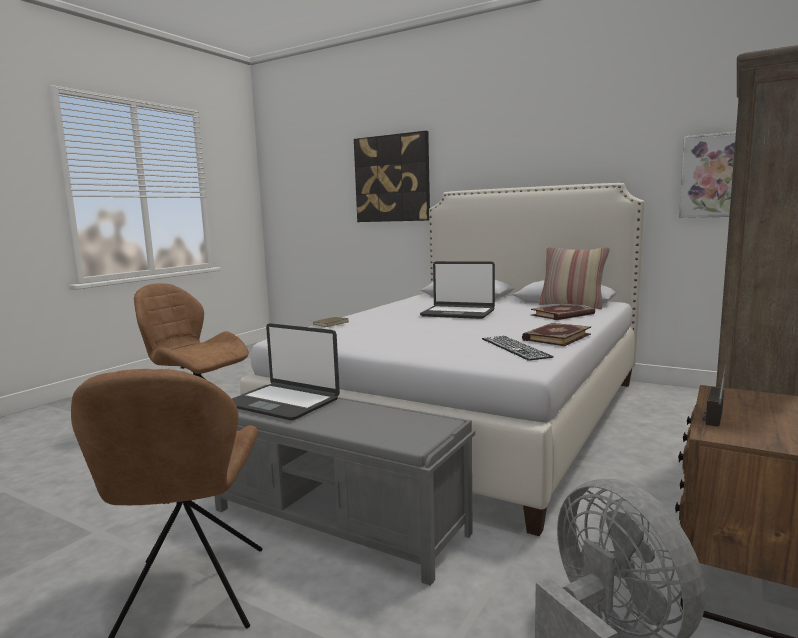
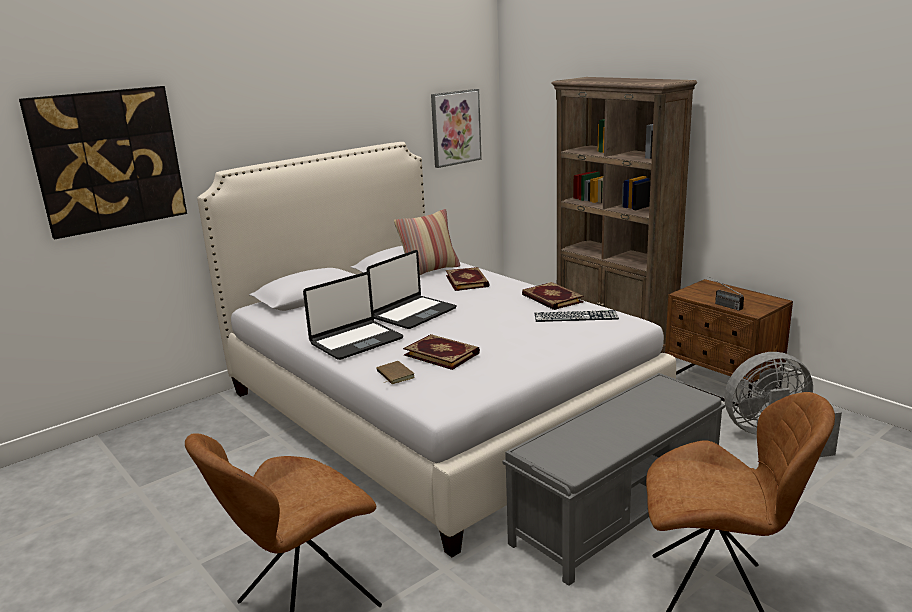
camera: 70 degrees left, 10 degrees up
(283, 402) = (579, 442): laptop -> laptop (355, 341)
(373, 325) = (442, 354): none -> book

